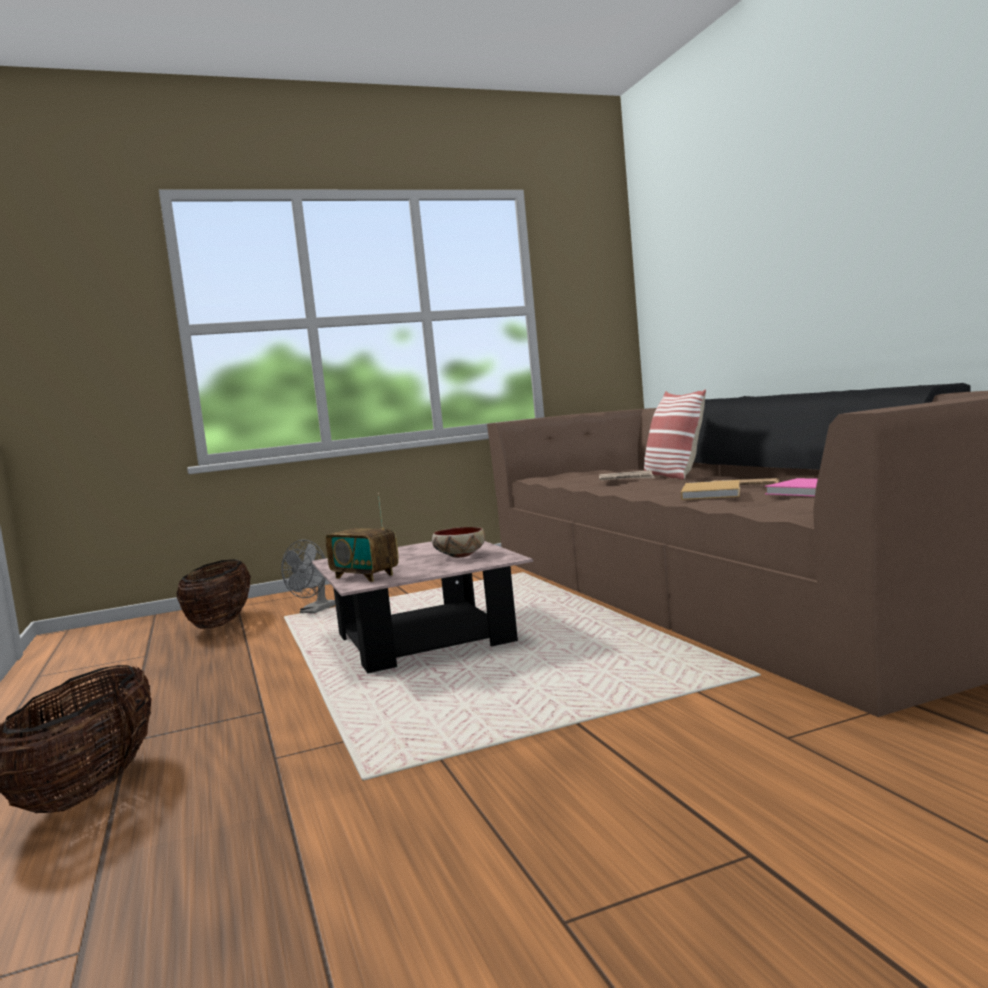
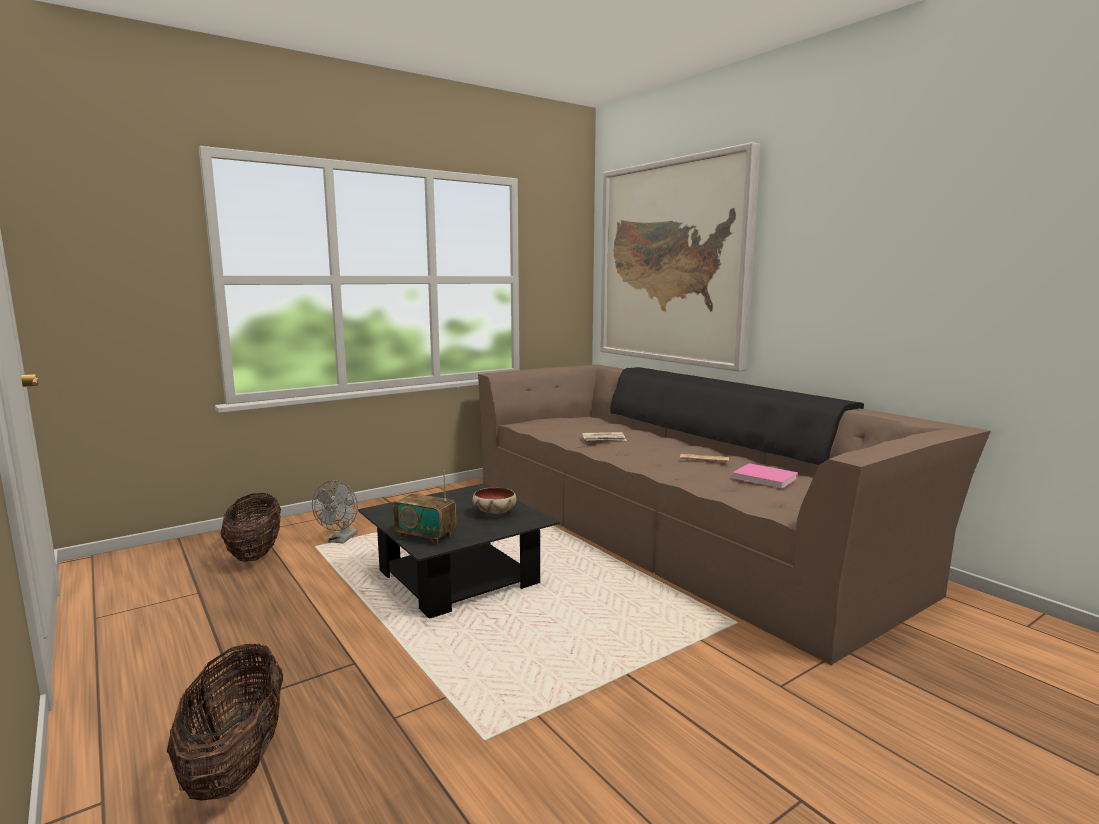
camera: 15 degrees left, 5 degrees up
(423, 639) = (458, 577): pink coffee table -> black coffee table
(673, 476) = (634, 435): pillow -> none
(711, 493) = (689, 471): beige book -> none
(718, 258) = (673, 263): none -> picture

